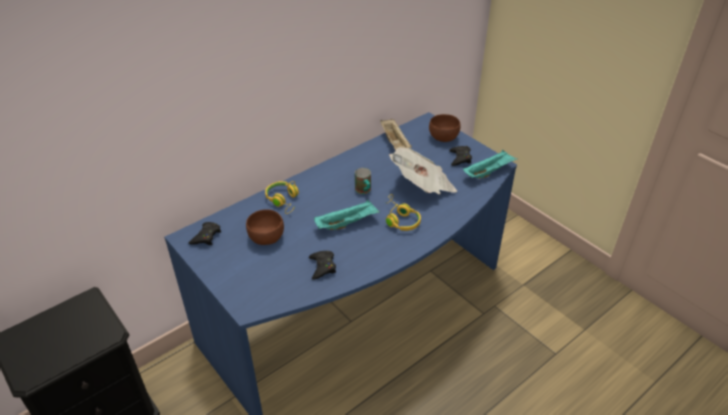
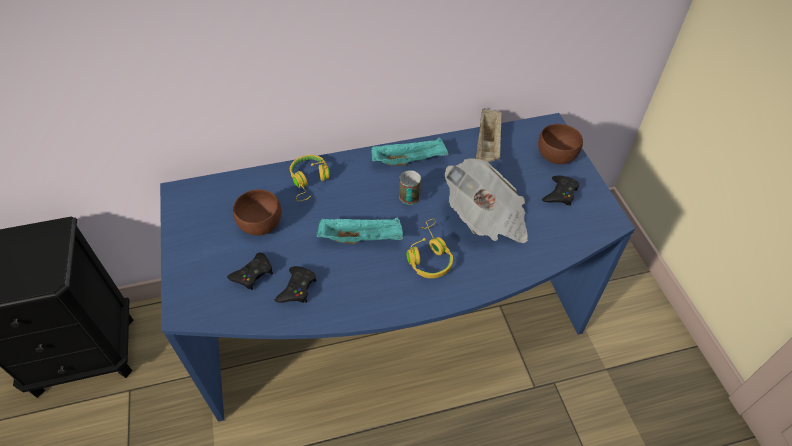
camera: 25 degrees right, 10 degrees up
(206, 236) = (200, 199): black game controller -> black game controller (253, 274)
(488, 172) = (587, 227): turquoise tray -> turquoise tray (410, 160)

